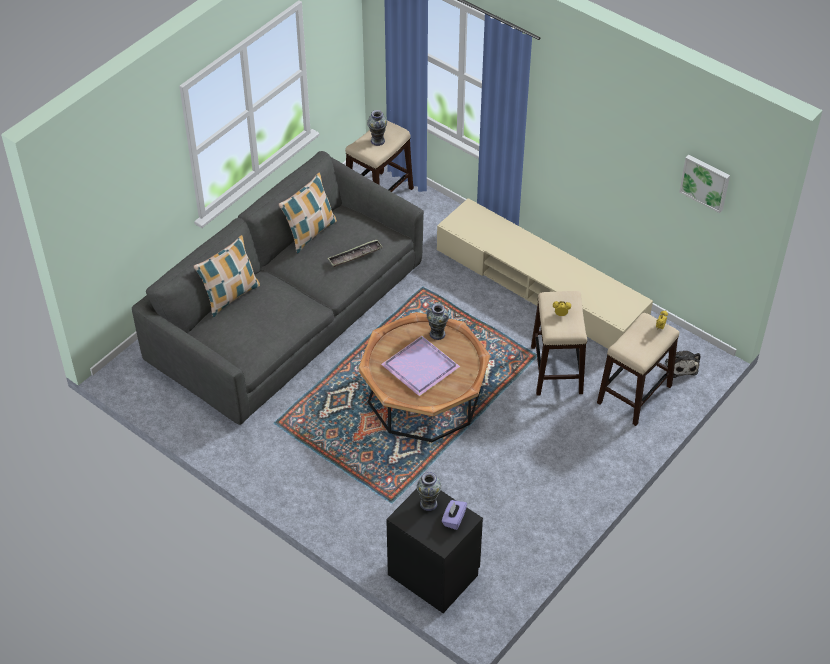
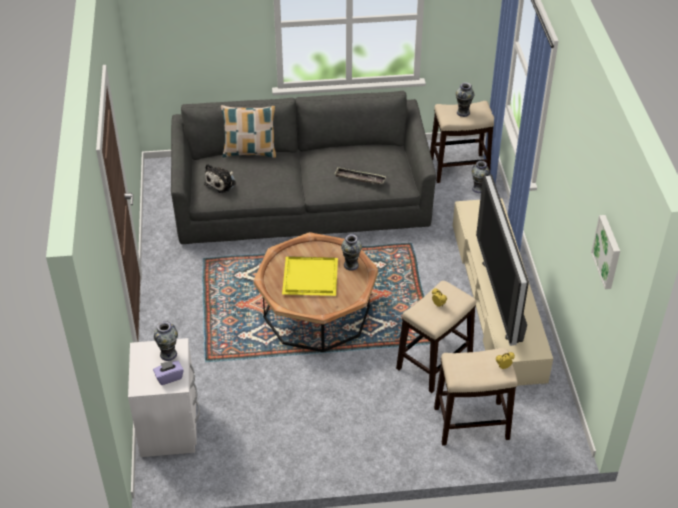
camera: 45 degrees right, 5 degrees down
(310, 233) = (351, 147): pillow -> none
(416, 203) = (478, 188): none -> vase
(420, 368) = (309, 278): purple tray -> yellow tray
(434, 573) = (170, 427): black nightstand -> white nightstand
(568, 280) = (503, 299): none -> television
(680, 365) = (537, 431): plush toy -> plush toy (222, 183)

